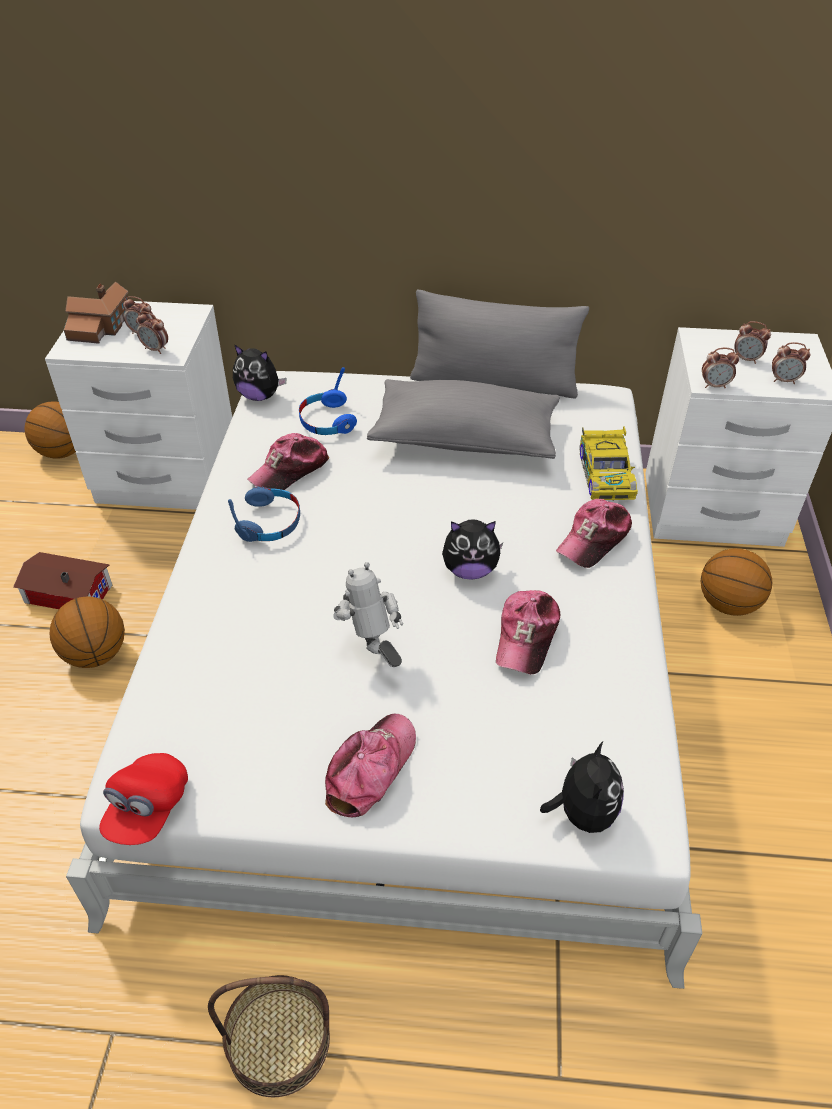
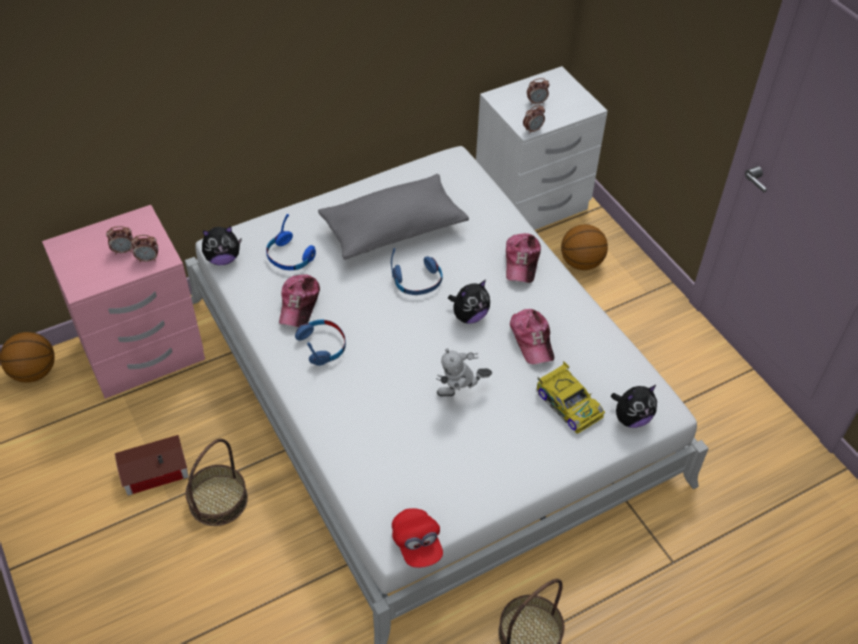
camera: 35 degrees left, 5 degrees up
(96, 654) = (218, 500): basketball -> basket
(100, 326) = (83, 259): toy house -> none
(167, 478) = (143, 352): white nightstand -> pink nightstand
(370, 769) = (513, 456): cap -> none
(373, 654) = (460, 394): toy robot -> toy robot turned 45 degrees counterclockwise
(442, 504) = (418, 282): none -> blue headphones
(494, 382) = (375, 178): grey pillow -> none
(582, 812) = (631, 418): plush toy -> plush toy turned 90 degrees clockwise
(606, 473) = (497, 215): toy car -> toy car (568, 403)
(784, 380) = (567, 109): alarm clock -> none

